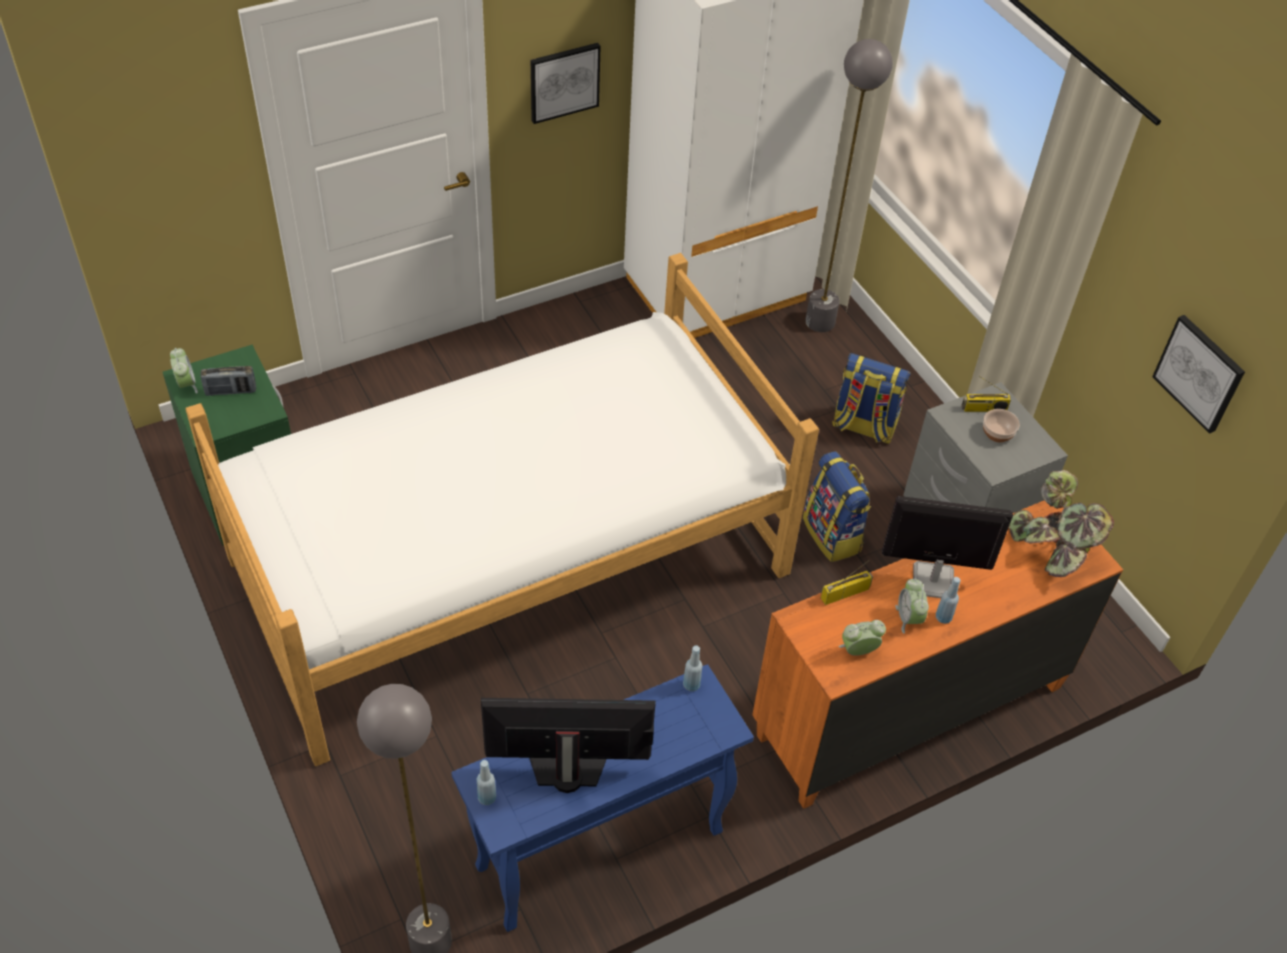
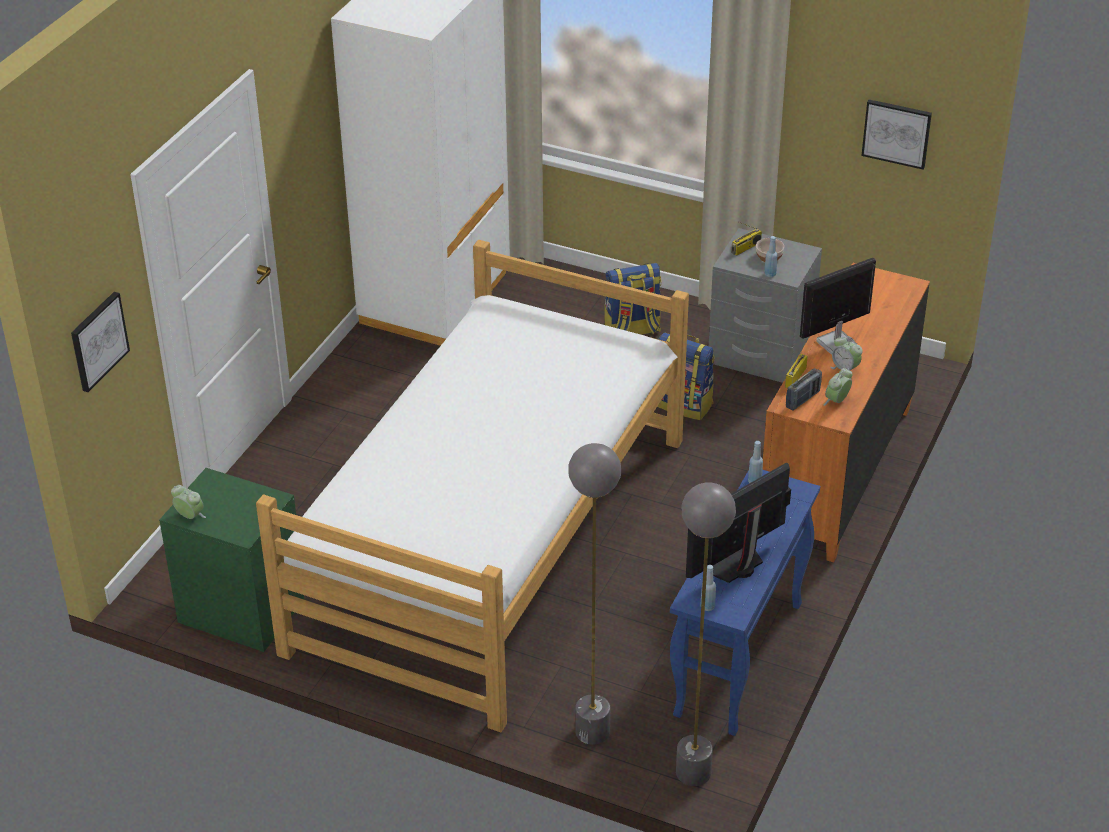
camera: 35 degrees left, 10 degrees down
(231, 391) = (230, 502): radio -> radio (802, 399)
(564, 82) = (305, 156): picture -> picture (98, 341)
(820, 322) = (531, 282): grey floor lamp -> grey floor lamp (592, 731)
(943, 617) = (863, 358): blue bottle -> blue bottle (770, 274)
(1053, 549) = (882, 291): potted plant -> none

